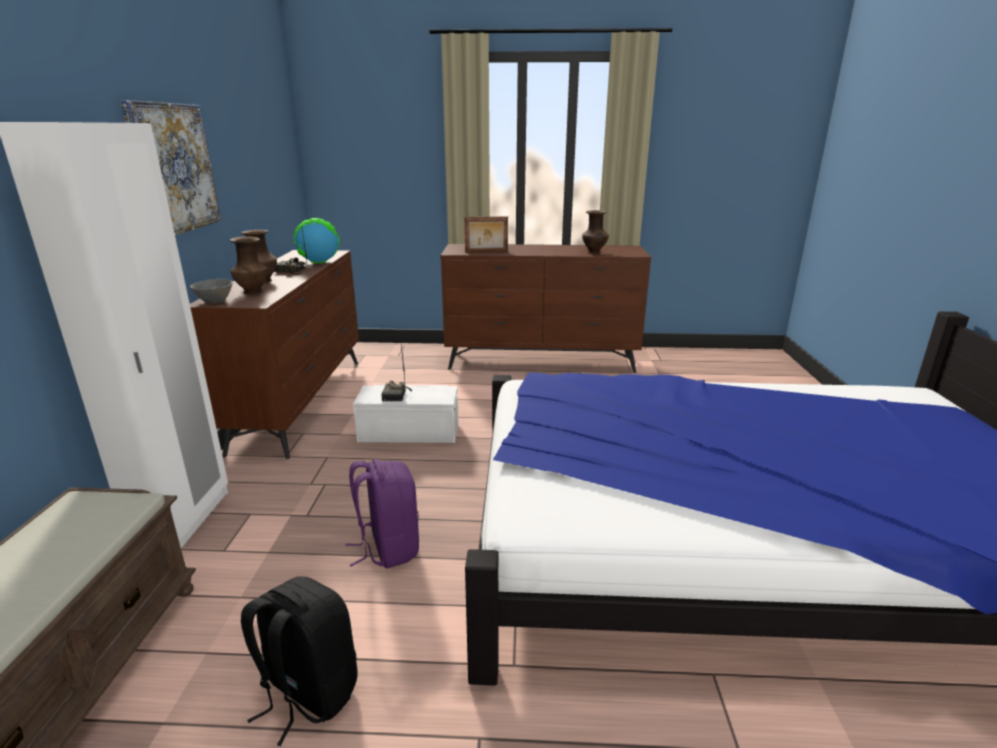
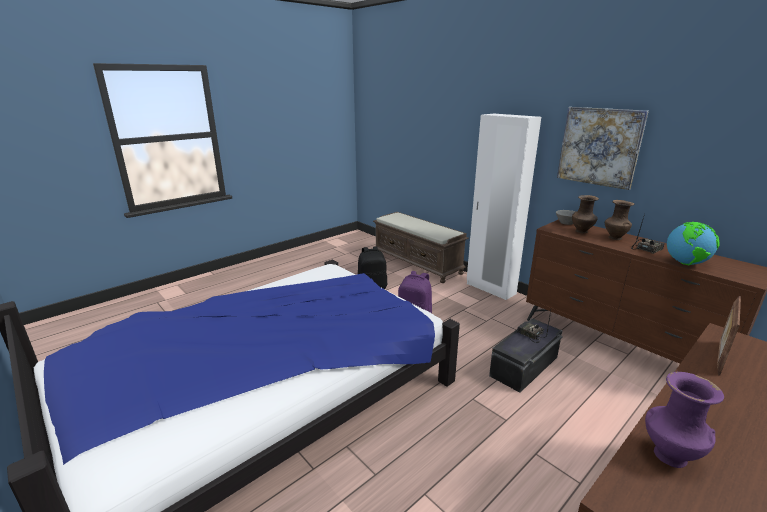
camera: 135 degrees right, 0 degrees up
(409, 431) = (525, 367): white storage box -> black storage box
(594, 252) = (668, 455): brown vase -> purple vase

